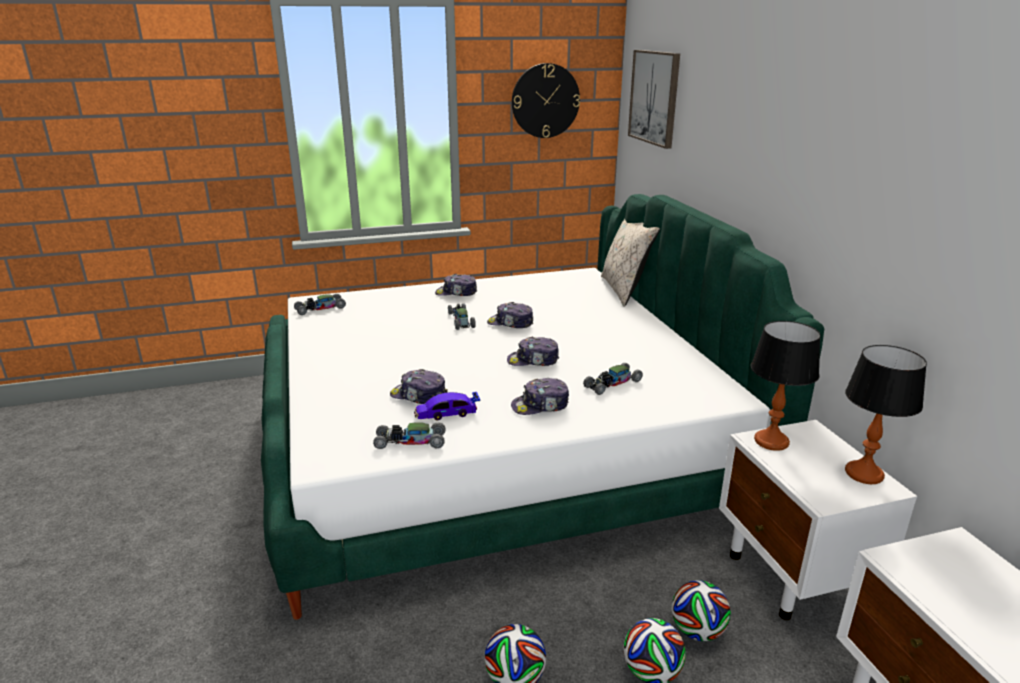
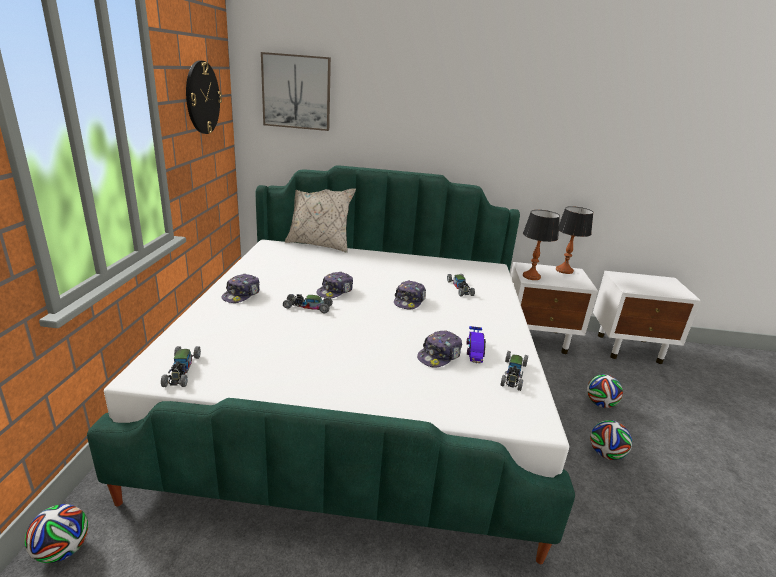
camera: 70 degrees left, 0 degrees up
(540, 406) = (479, 316): cap -> none
(697, 631) = (572, 379): football -> football (63, 550)

